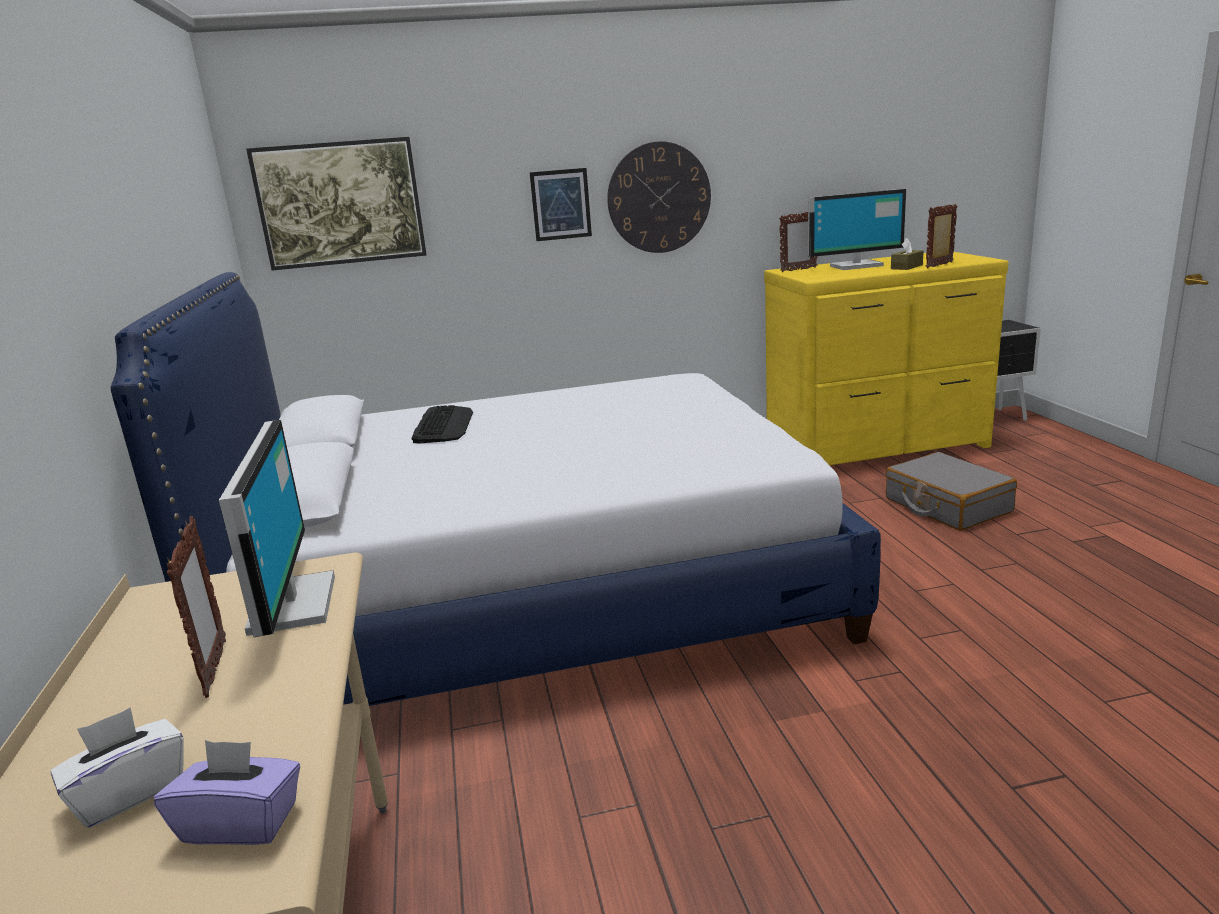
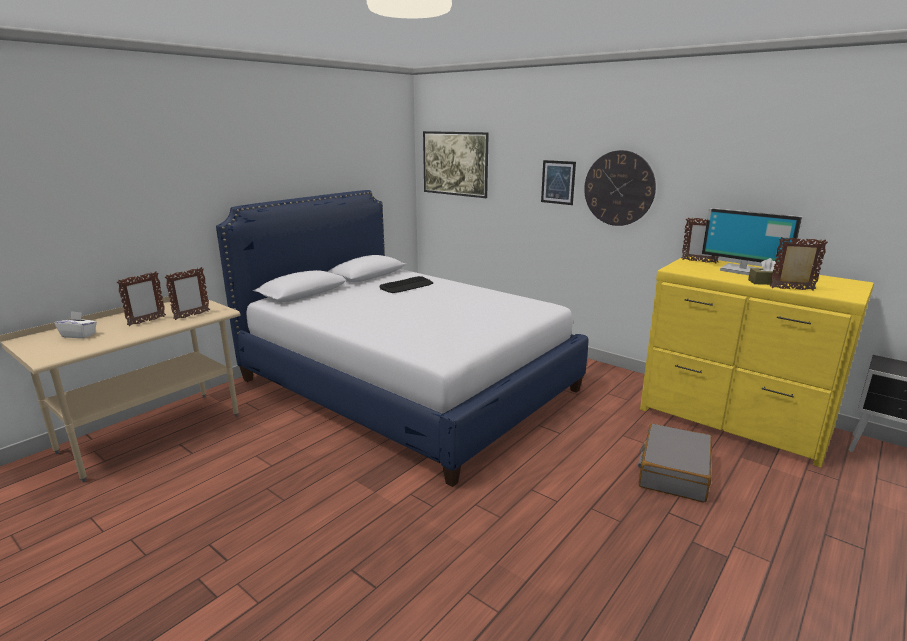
camera: 50 degrees right, 0 degrees up
(241, 822) = (66, 350): purple tissue box -> none
(287, 605) = (191, 315): monitor -> picture frame

